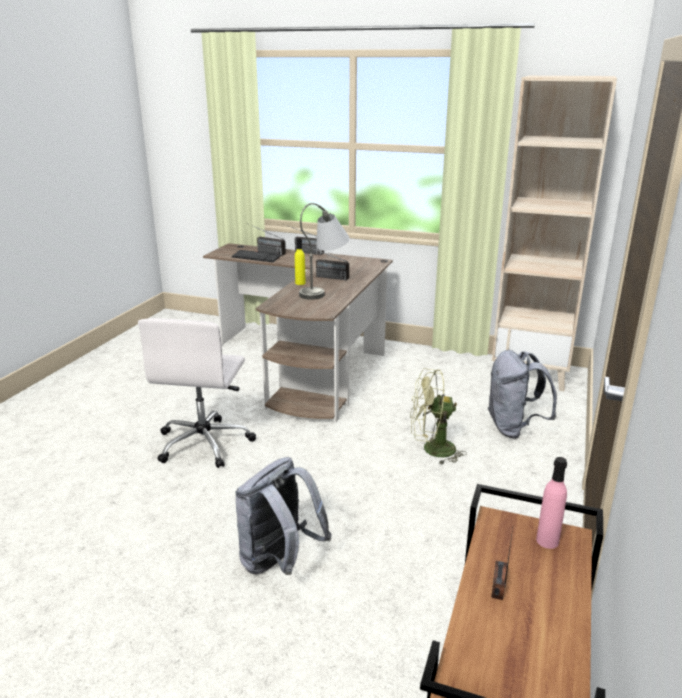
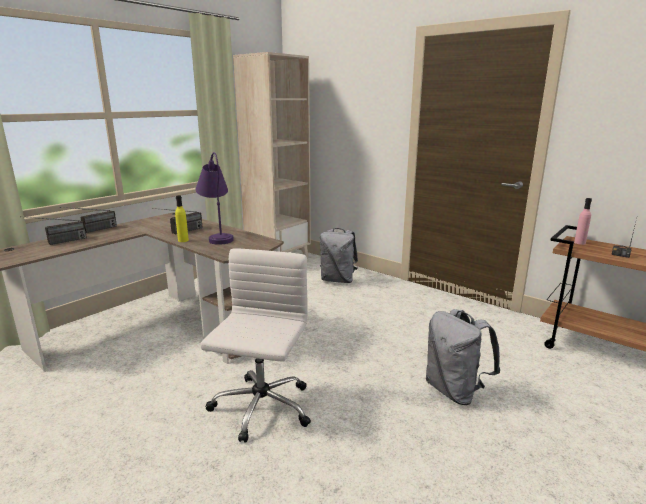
camera: 70 degrees left, 5 degrees down
(205, 443) = (261, 408): white office chair -> white office chair turned 105 degrees counterclockwise
(256, 257) = (68, 247): keyboard -> none
(325, 291) = (218, 236): grey table lamp -> purple table lamp
(432, 450) = (345, 308): green fan -> none

